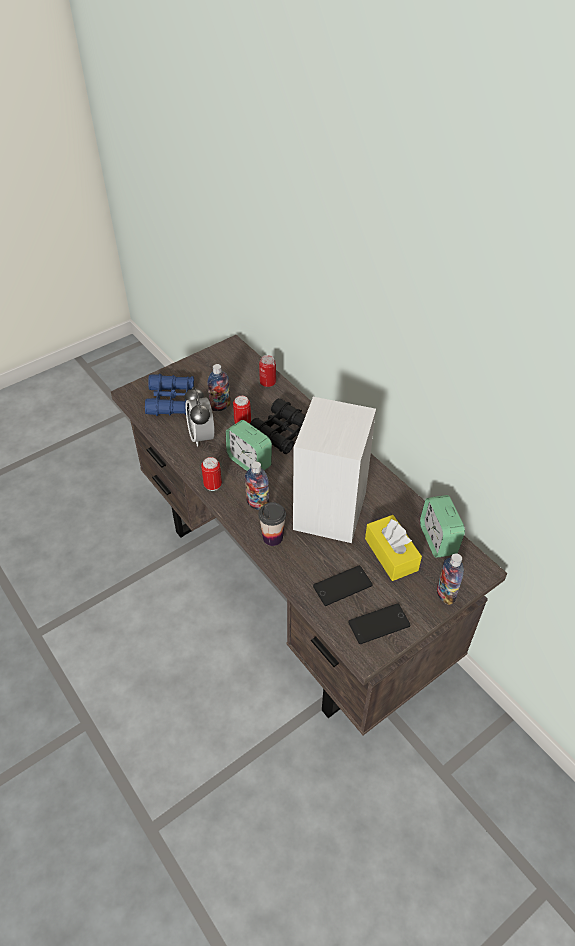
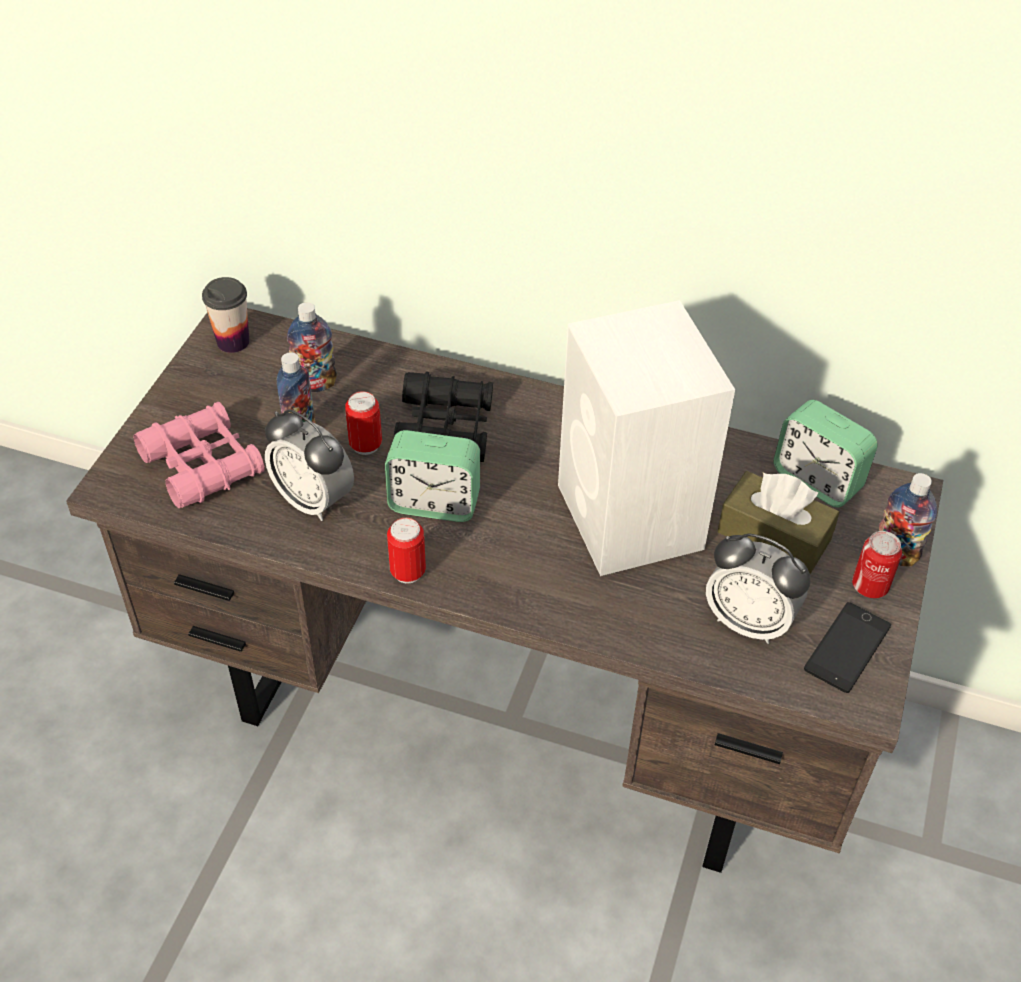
camera: 35 degrees left, 0 degrees up
(171, 401) = (202, 465): blue binoculars -> pink binoculars
(257, 504) = (509, 564): bottle -> bottle (315, 384)
(267, 382) = (347, 358): can -> can (870, 586)
(272, 537) = (581, 605): cup -> cup (233, 341)
(342, 586) = (749, 621): phone -> alarm clock
(391, 554) = (774, 536): yellow tissue box -> brown tissue box

